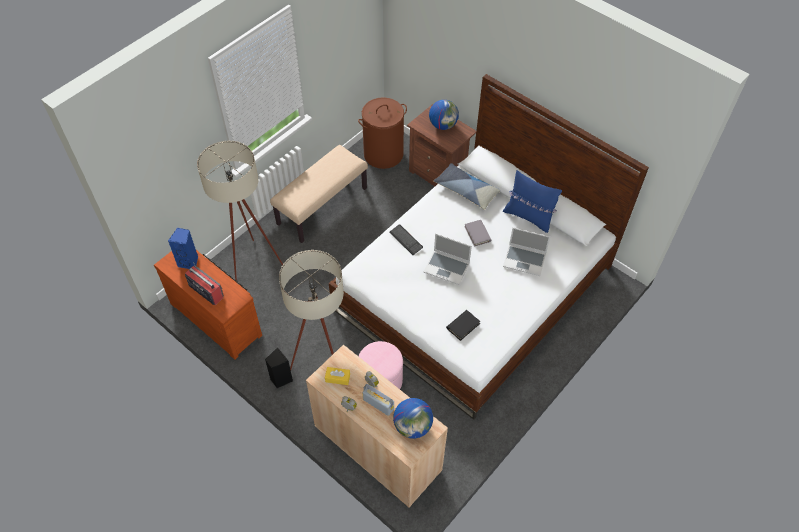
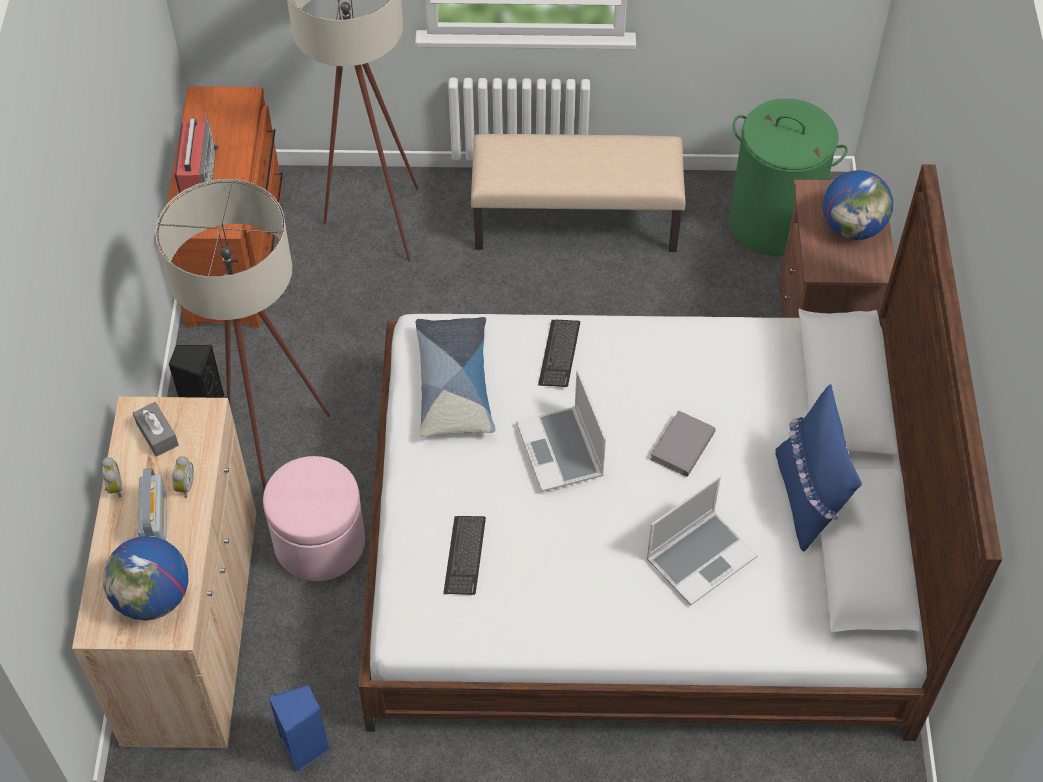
camera: 50 degrees right, 0 degrees up
(189, 262) = (231, 120): blue speaker -> blue speaker (306, 747)
(337, 378) = (157, 434): yellow tissue box -> grey tissue box
(383, 154) = (773, 223): brown laundry basket -> green laundry basket
(463, 326) = (464, 556): black book -> keyboard
(466, 190) = (763, 366): pillow -> pillow (455, 384)
(525, 260) = (701, 557): laptop -> laptop turned 105 degrees counterclockwise

